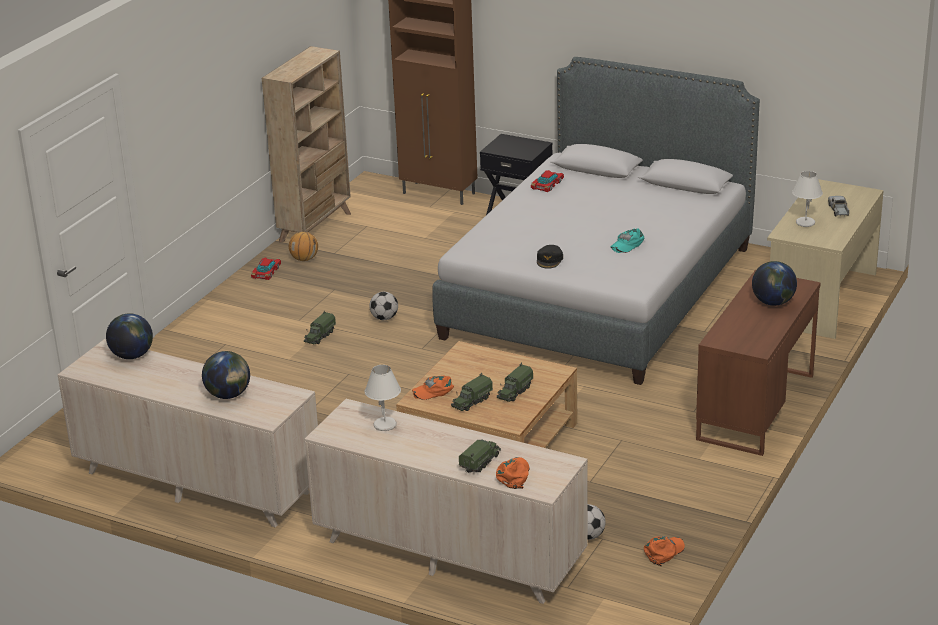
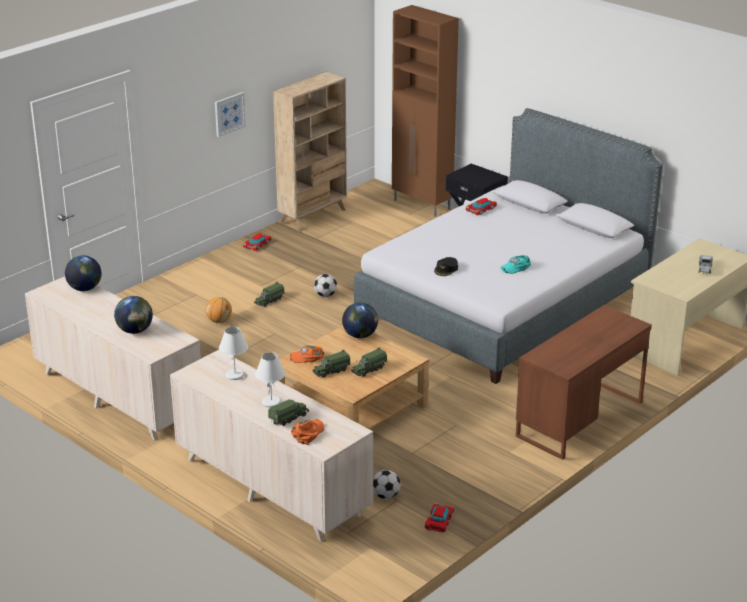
camera: 15 degrees right, 0 degrees up
(219, 113) = (229, 114): none -> picture
(304, 259) = (291, 239): basketball -> basketball (219, 321)
(664, 552) = (439, 521): orange cap -> toy car
(773, 302) = (602, 334): globe -> globe (360, 335)
(805, 223) = (670, 273): white table lamp -> white table lamp (271, 402)

